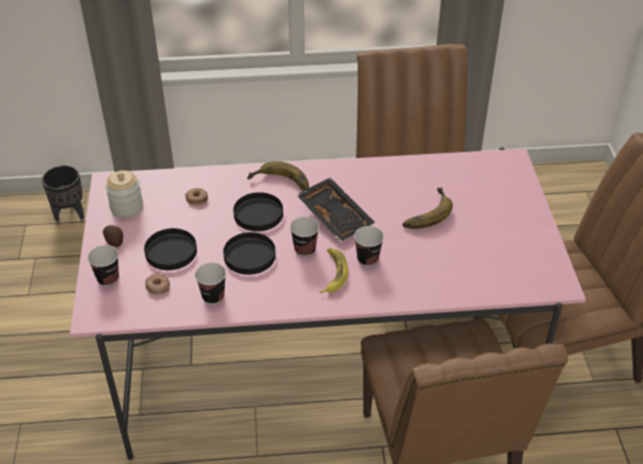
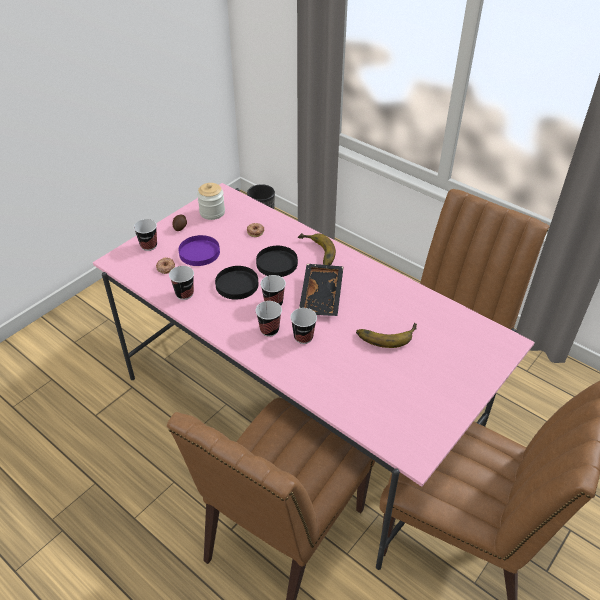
camera: 45 degrees right, 0 degrees up
(171, 251) = (199, 253): black plate -> purple plate
(333, 273) = (269, 330): banana -> cup

